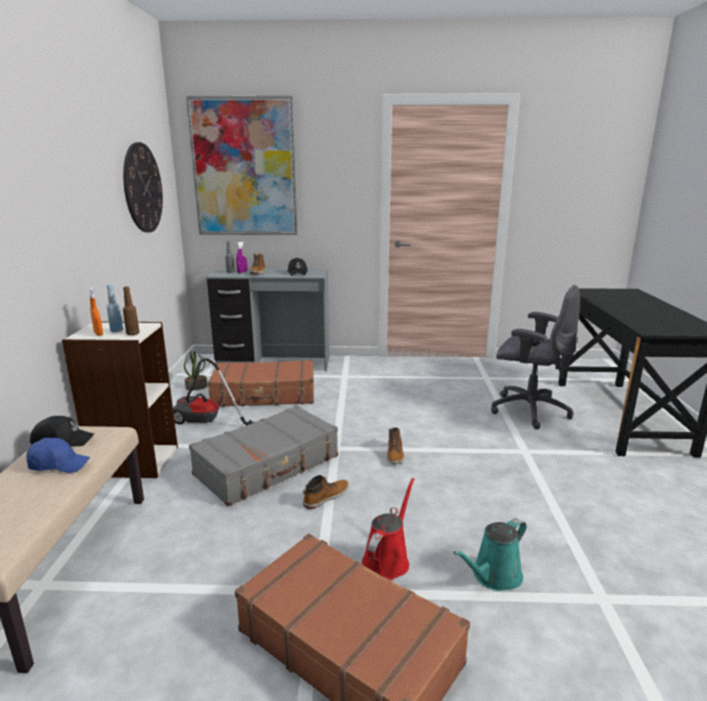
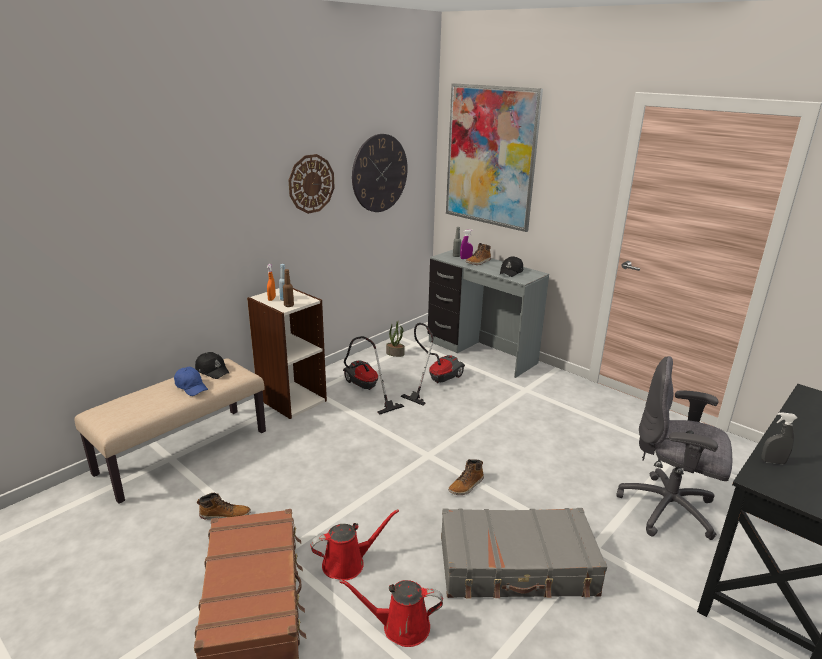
camera: 40 degrees right, 5 degrees up
(94, 192) = (311, 183): none -> wall clock
(264, 395) = (435, 381): brown suitcase -> vacuum cleaner
(268, 466) = (363, 445): grey suitcase -> grey suitcase (517, 566)
(325, 497) = (369, 491): boot -> boot (225, 515)
(493, 576) = (401, 626): turquoise watering can -> red watering can
(528, 410) = (668, 509): grey office chair -> grey office chair turned 135 degrees clockwise
(635, 321) = (773, 462): none -> grey spray bottle

